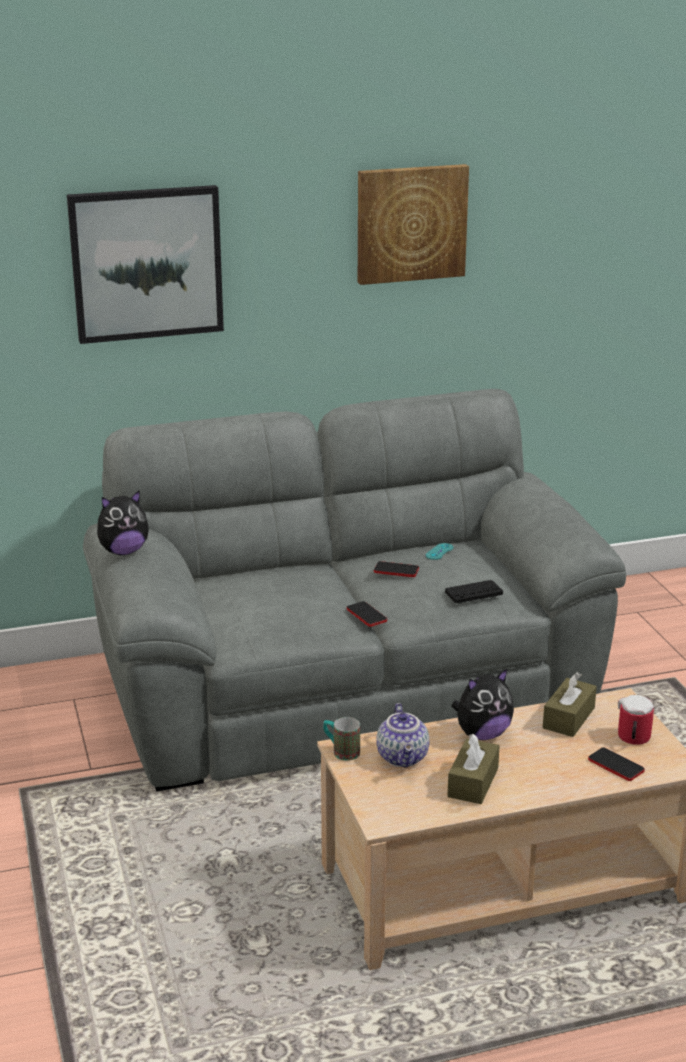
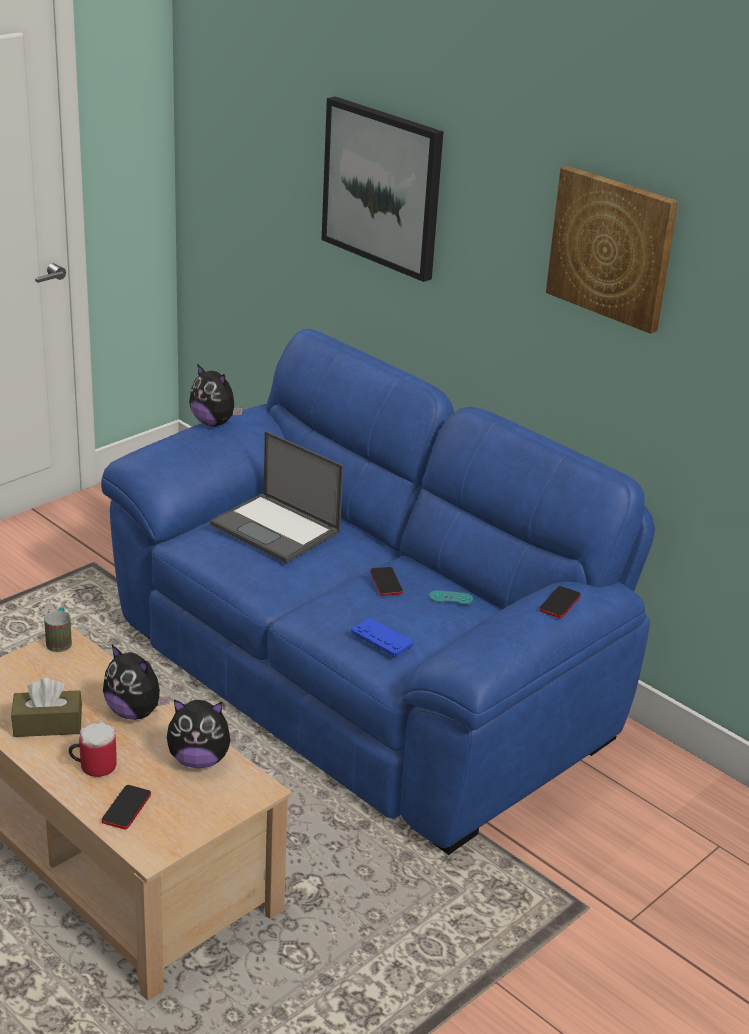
camera: 60 degrees right, 5 degrees up
(266, 596) = (277, 528): none -> laptop
(343, 690) = (364, 677): grey sofa -> blue sofa
(366, 615) = (297, 592): phone -> phone (559, 603)
(404, 757) = (68, 676): teapot -> none
(473, 593) = (382, 638): black game controller -> blue game controller
(568, 718) = (199, 760): brown tissue box -> plush toy
(632, 739) = (184, 810): mug -> mug (93, 765)

